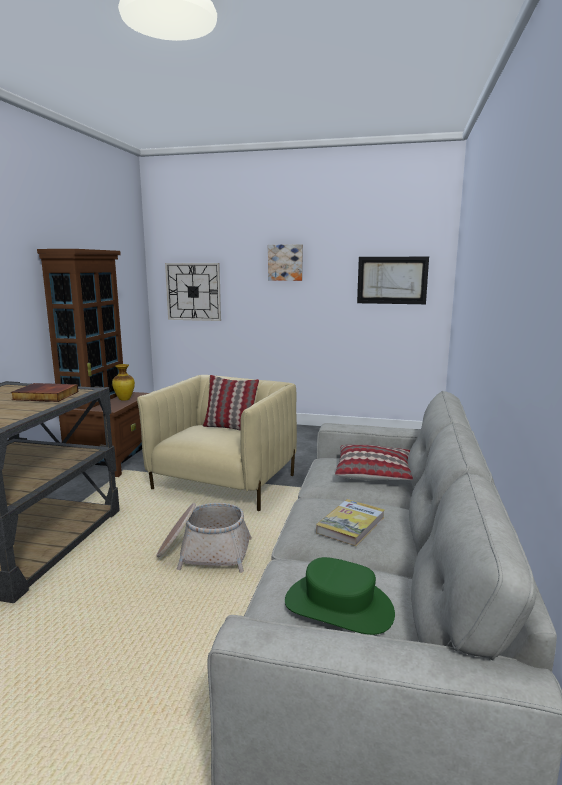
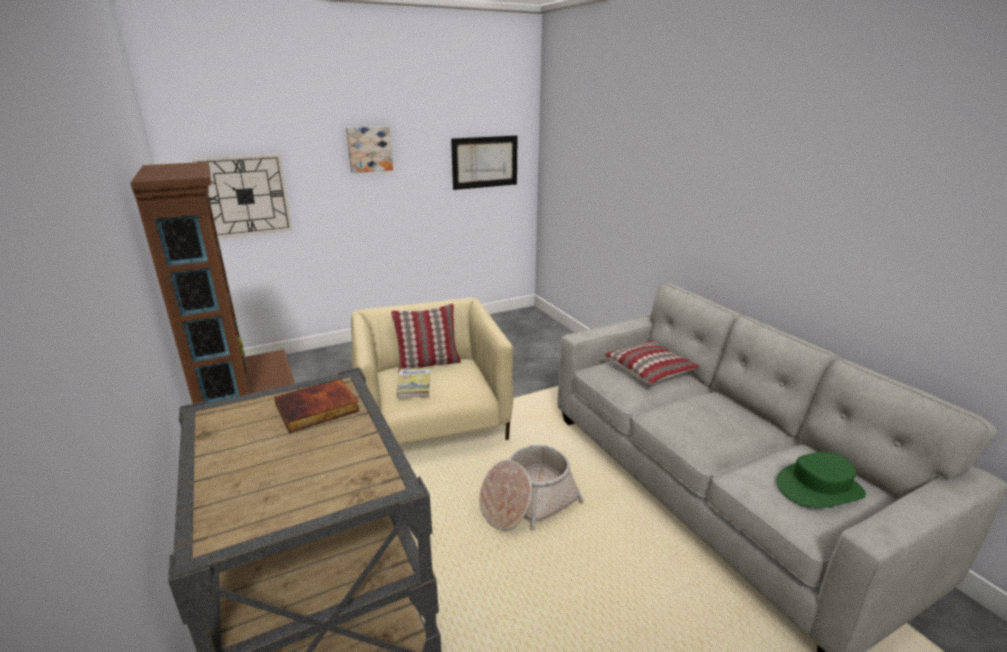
camera: 40 degrees left, 10 degrees up
(124, 399) = (269, 370): vase -> none
(351, 525) = (718, 423): book -> book (414, 384)

